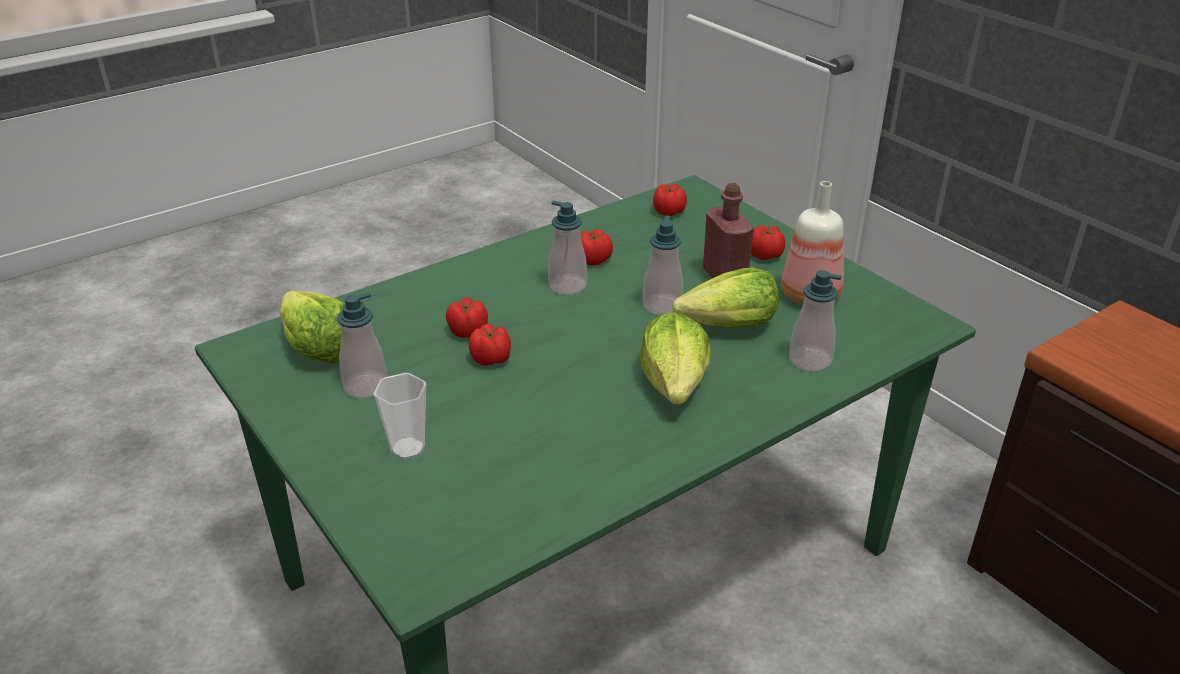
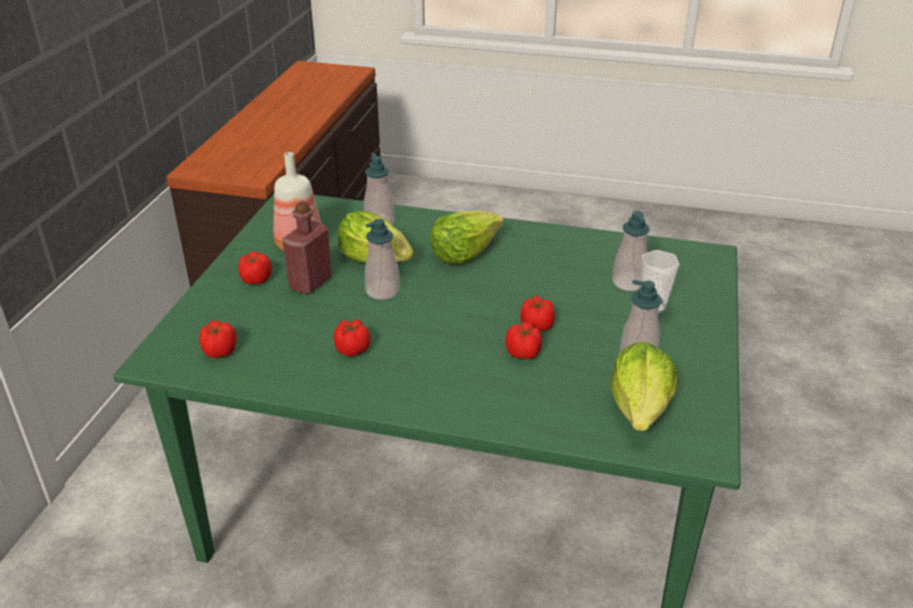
camera: 130 degrees left, 0 degrees up
(567, 286) = (406, 342): soap dispenser -> soap dispenser (628, 283)

